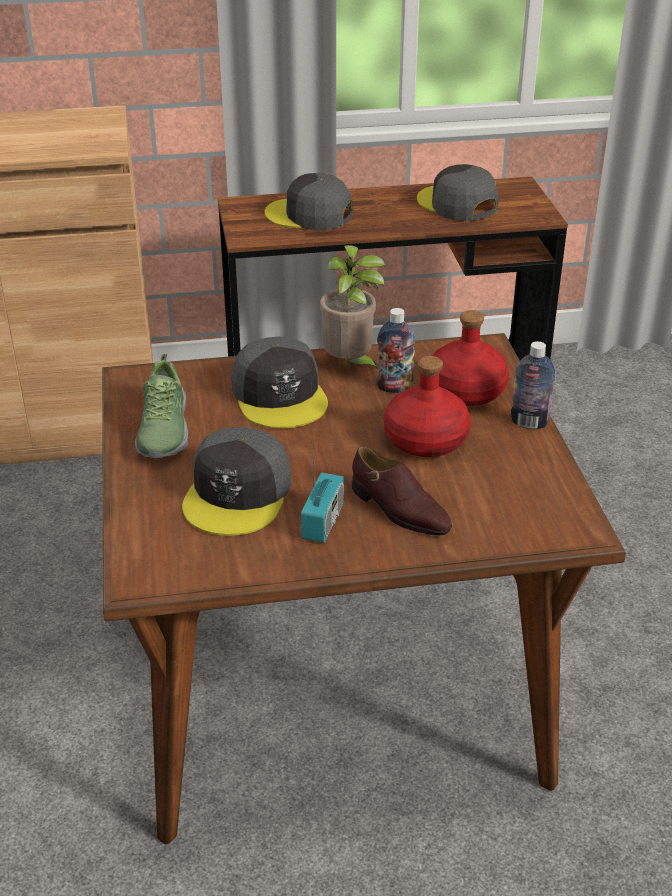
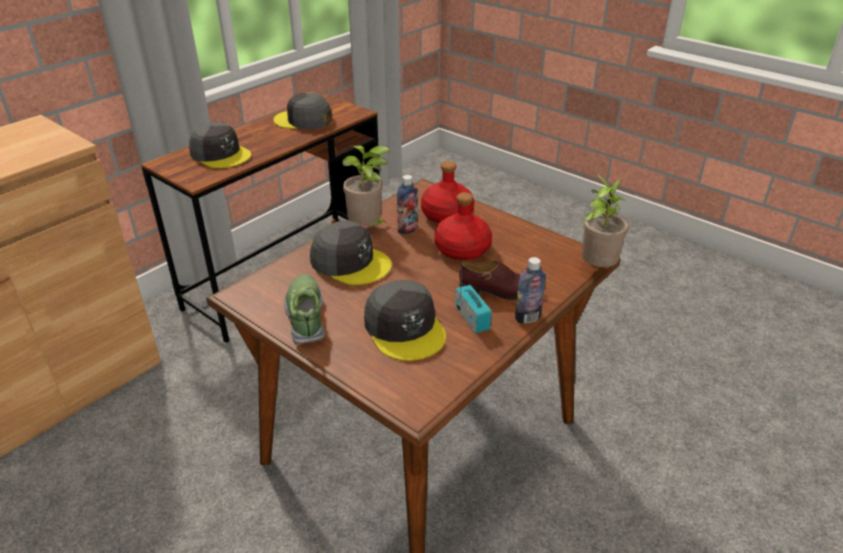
camera: 40 degrees left, 0 degrees up
(162, 430) = (306, 316): shoe -> shoe turned 150 degrees counterclockwise
(309, 215) = (221, 154): grey cap -> grey cap turned 120 degrees counterclockwise
(529, 423) = (498, 217): bottle -> bottle (527, 318)
(567, 545) = (596, 268): none -> potted plant

